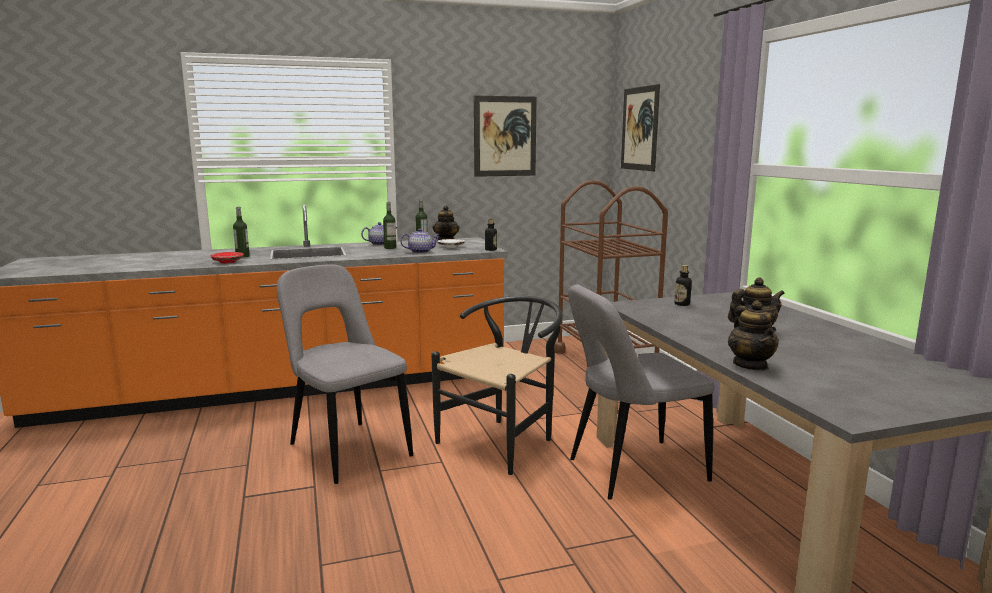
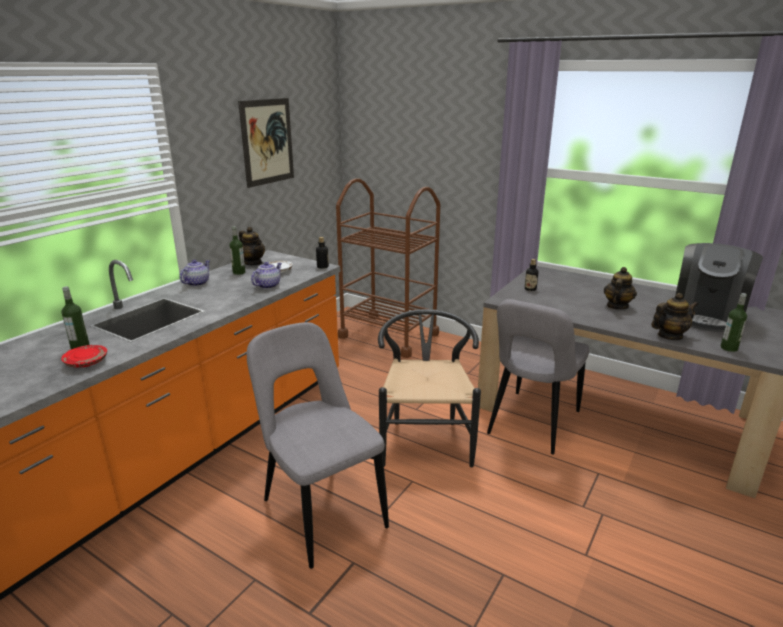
camera: 40 degrees left, 10 degrees up
(347, 449) = (320, 510): grey chair -> grey chair turned 45 degrees clockwise
(390, 248) = (223, 287): bottle -> bottle (729, 348)
(639, 128) = (385, 127): picture -> none
(750, 365) = (669, 336): teapot -> teapot turned 60 degrees counterclockwise
(868, 366) = (707, 316): none -> coffee machine

